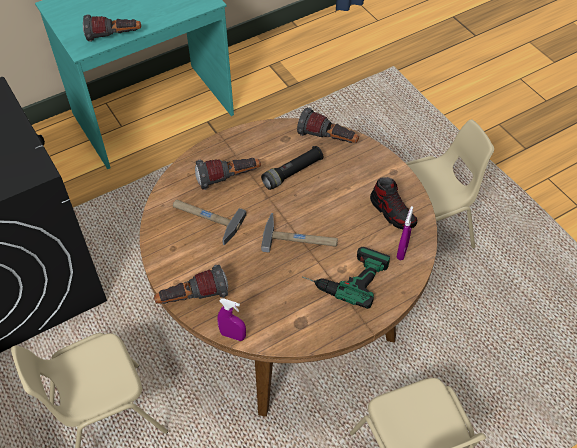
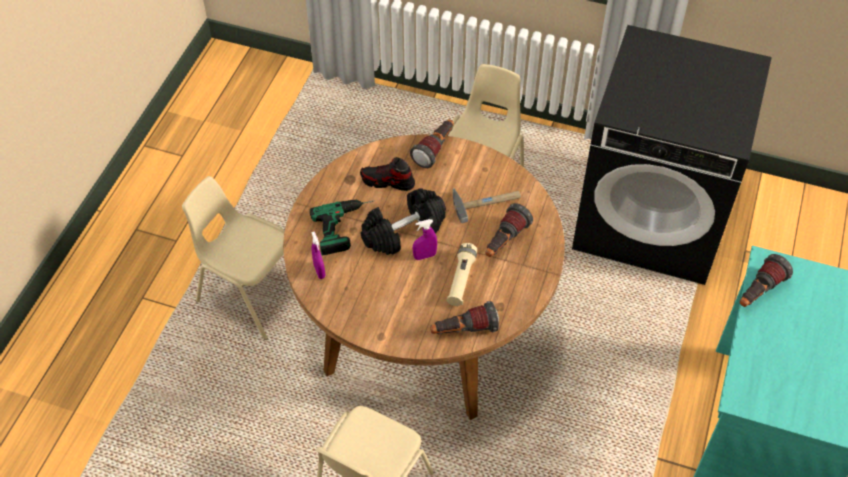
camera: 140 degrees right, 0 degrees up
(233, 335) = (386, 146): purple spray bottle -> purple spray bottle (424, 256)
(292, 173) = (461, 279): black flashlight -> beige flashlight
(300, 238) = (404, 232): hammer -> black dumbbell
(392, 212) = (352, 298): shoe -> shoe (387, 182)

